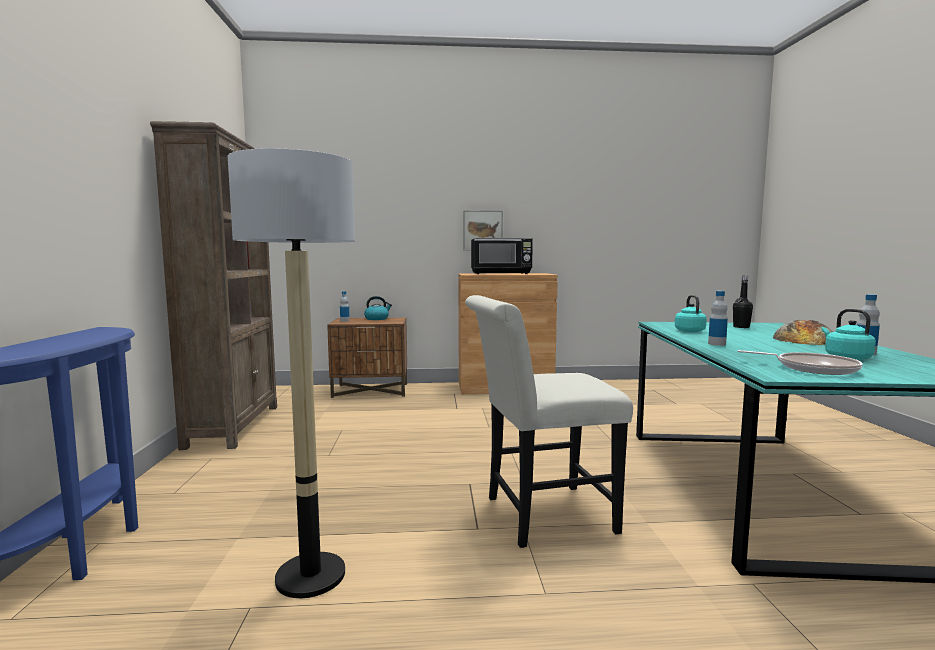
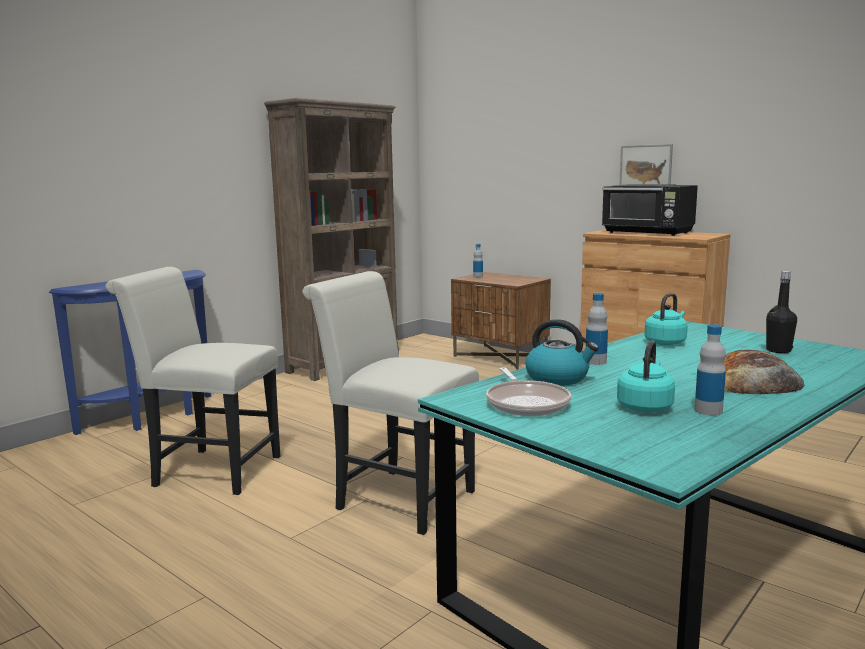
camera: 45 degrees right, 5 degrees up
(310, 576) = (209, 470): floor lamp -> white chair
(377, 319) = (515, 277): kettle -> kettle (558, 378)

